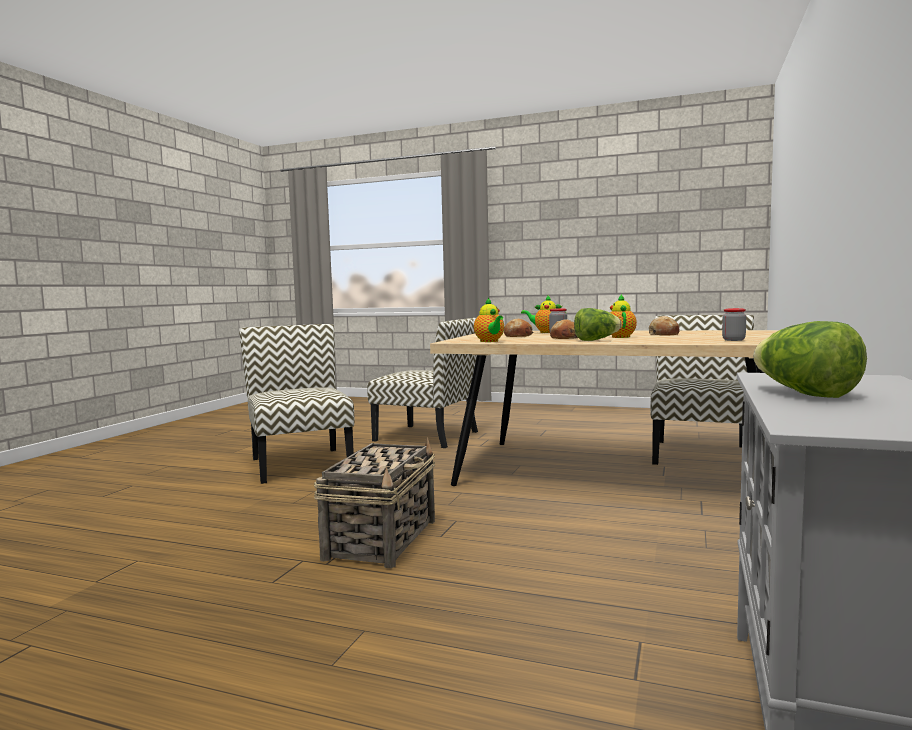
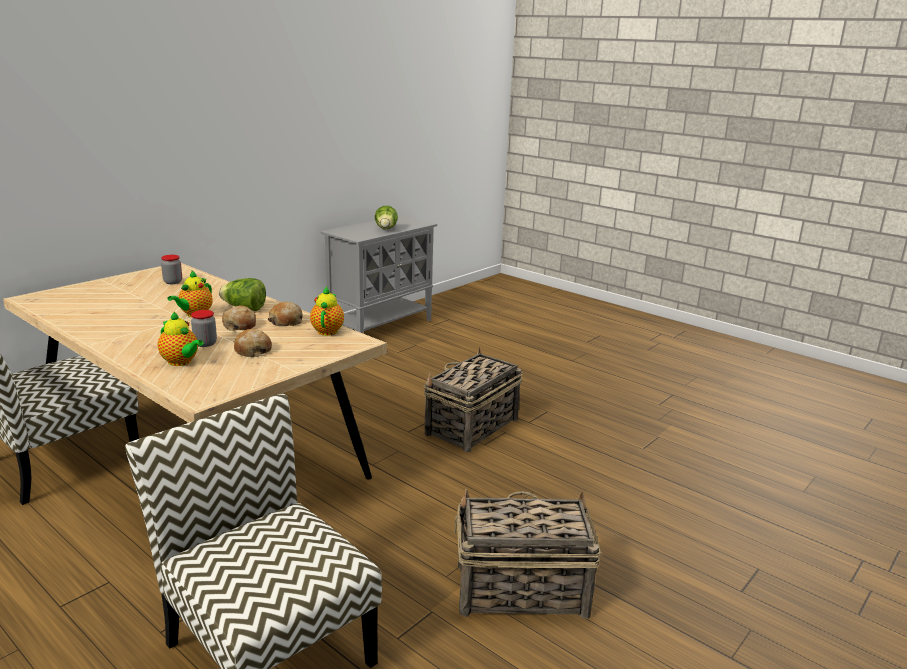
camera: 160 degrees left, 15 degrees up
(300, 464) = (519, 590): chair -> basket
(663, 334) = (138, 312): bread -> bread (286, 321)

